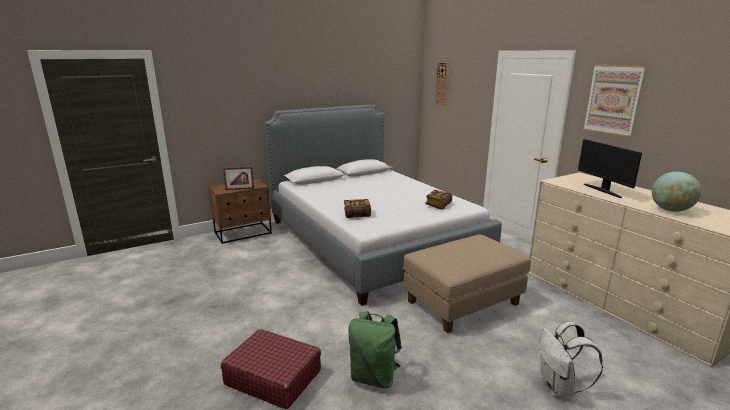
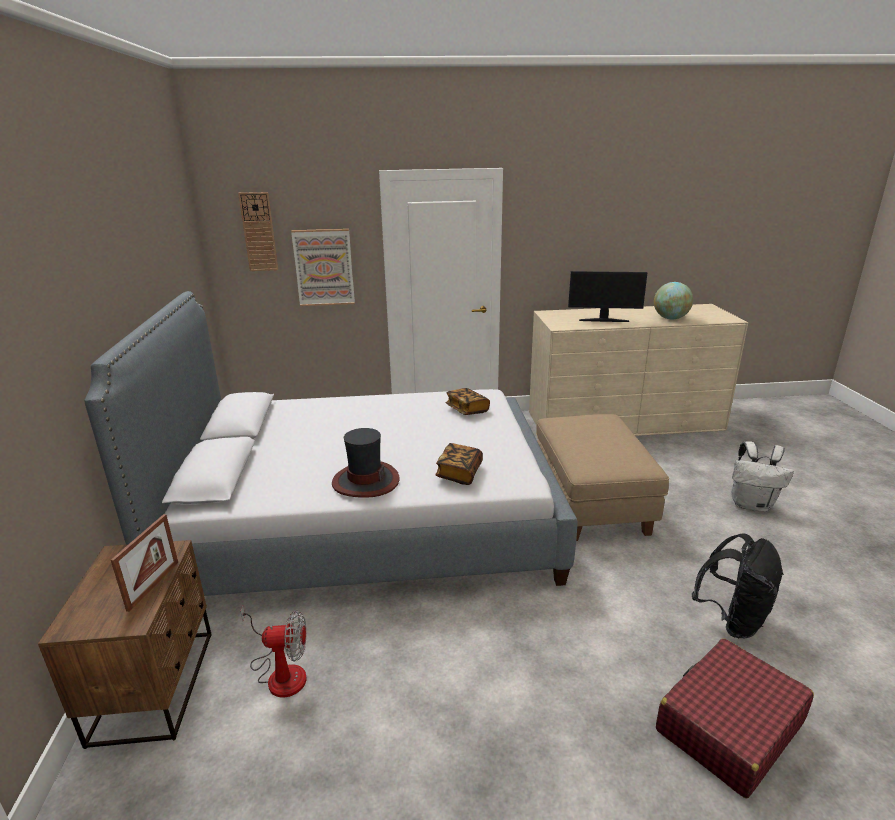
camera: 65 degrees left, 5 degrees up
(258, 251) = (280, 672): none -> fan
(333, 200) = (365, 481): none -> hat
(374, 377) = (732, 619): green backpack -> black backpack
(613, 99) = (557, 222): picture -> picture (324, 267)

